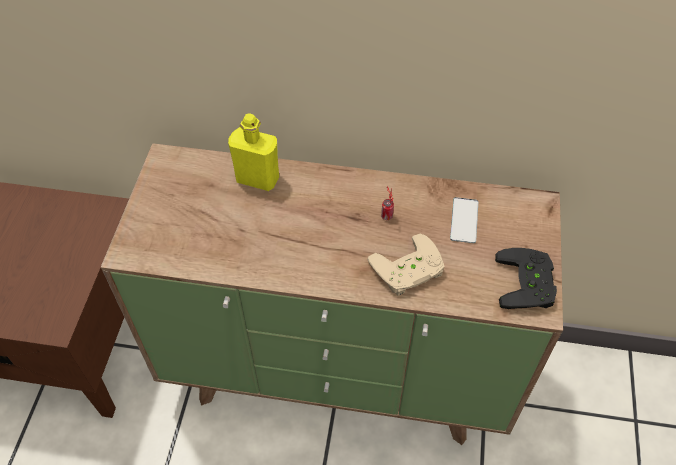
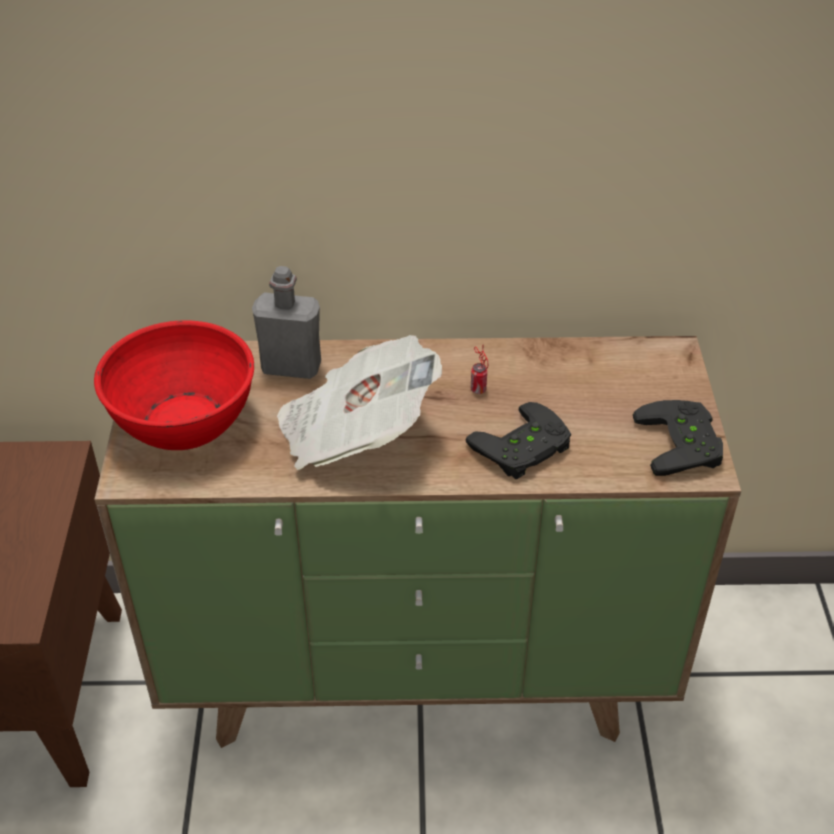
camera: 10 degrees left, 10 degrees down
(173, 213) = (183, 421): none -> red bowl
(257, 179) = (291, 367): yellow bottle -> grey bottle
(291, 240) = (355, 433): none -> newspaper
(409, 271) = (524, 449): beige game controller -> black game controller
(464, 220) = (581, 382): phone -> none

